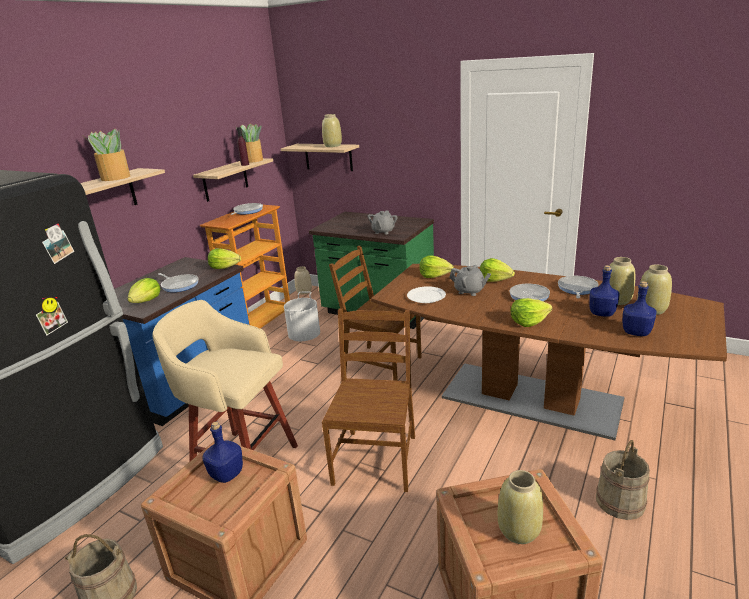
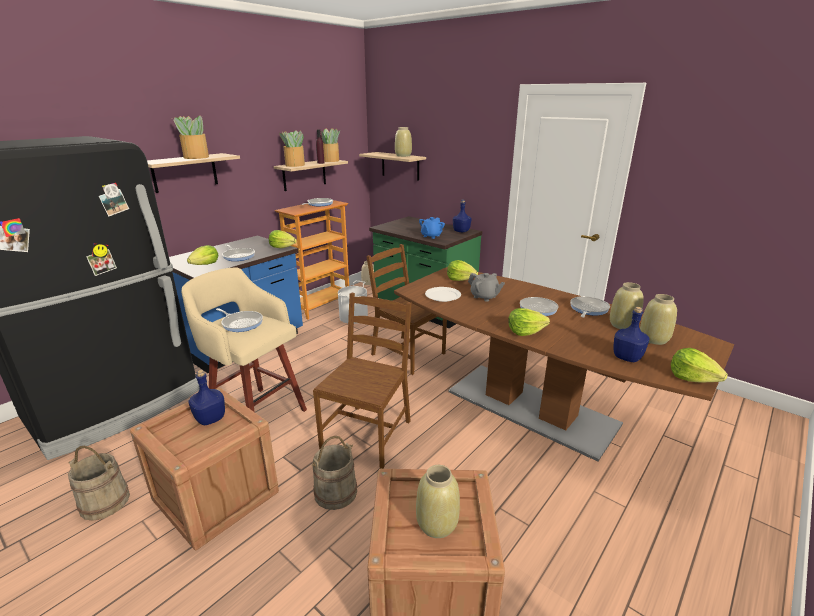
camera: 10 degrees right, 0 degrees up
(217, 171) = (294, 165): none -> potted plant
(221, 362) = (241, 323): none -> frying pan
(383, 231) = (431, 236): grey teapot -> blue teapot
(495, 279) = (514, 290): lettuce -> lettuce (692, 377)
(602, 313) = (601, 334): blue bottle -> blue bottle (461, 231)
(619, 501) = (579, 520): beige bucket -> beige bucket (335, 492)

